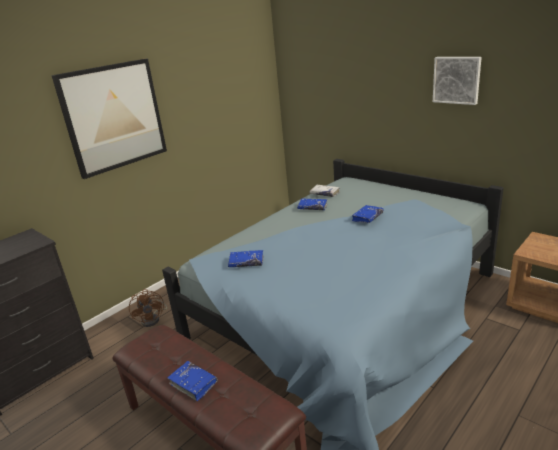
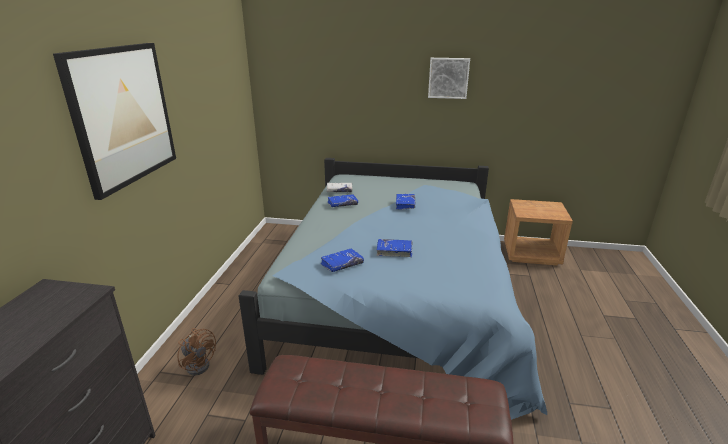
camera: 35 degrees left, 0 degrees up
(193, 383) = (386, 398): blue book -> blue book (394, 251)

